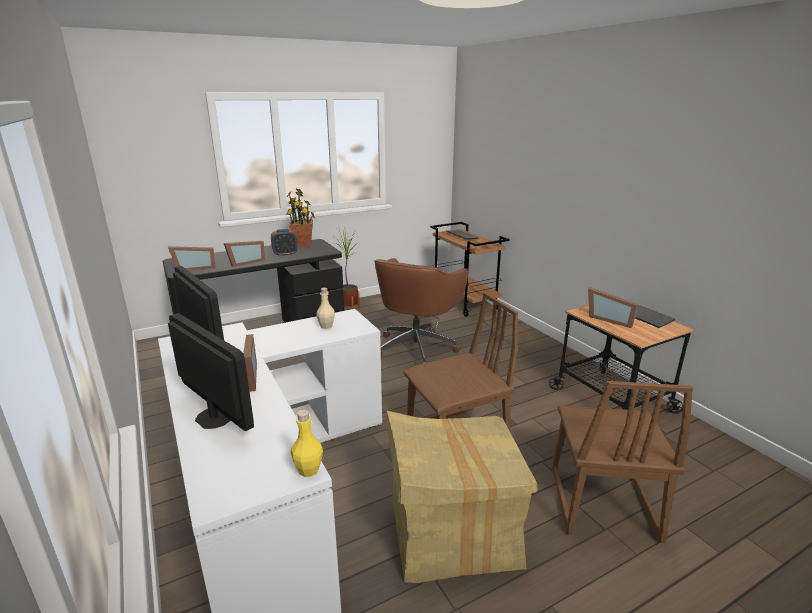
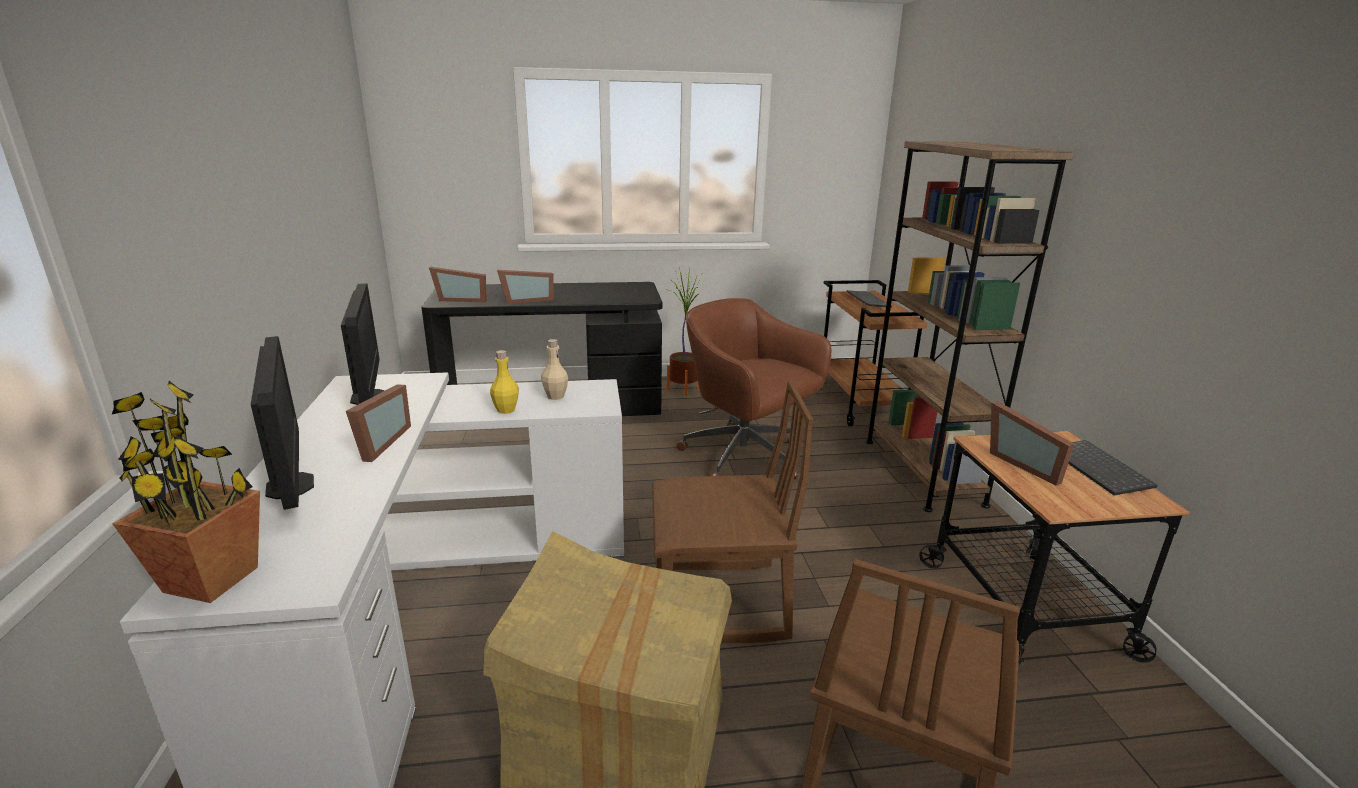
camera: 20 degrees right, 0 degrees up
(285, 254) = (586, 296): alarm clock -> none
(303, 244) = (621, 286): potted plant -> potted plant (212, 579)
(308, 470) = (321, 584): yellow bottle -> yellow bottle (506, 410)
(417, 347) = (746, 457): brown office chair -> brown office chair turned 90 degrees clockwise
(521, 336) = (922, 471): none -> brown bookcase

